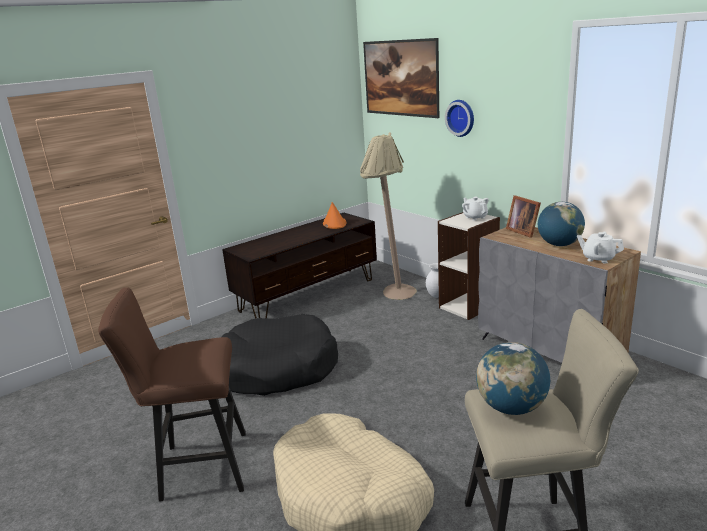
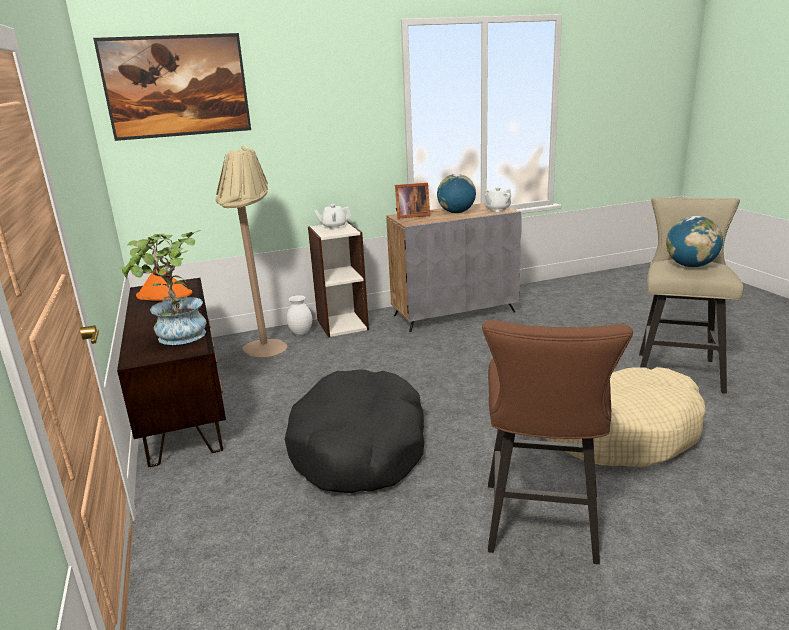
camera: 70 degrees left, 0 degrees up
(267, 247) = (177, 338): none -> potted plant
(461, 117) = (284, 125): wall clock -> none

